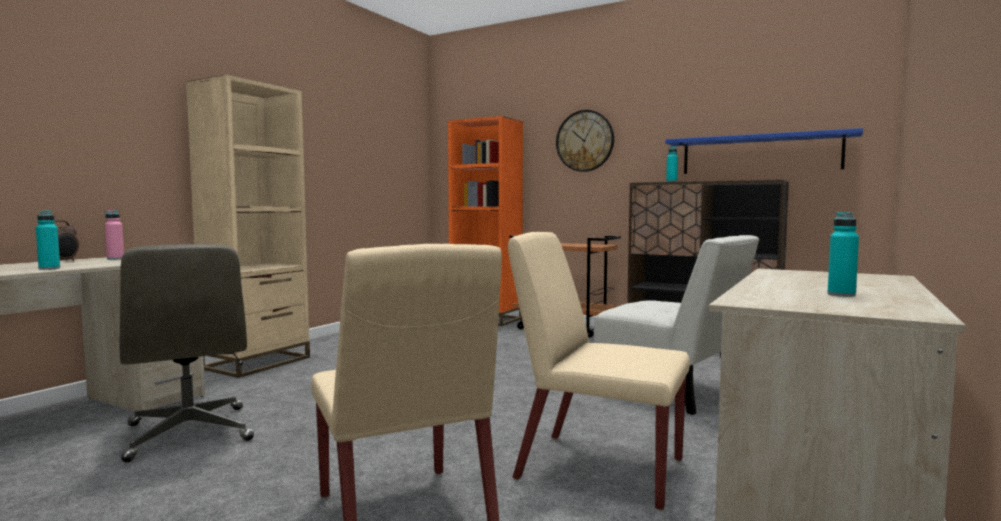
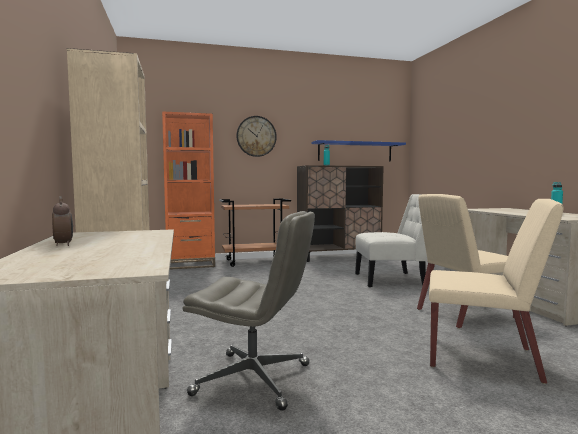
camera: 45 degrees left, 0 degrees up
(49, 268) = (141, 249): turquoise bottle -> none
(115, 259) = (93, 237): pink bottle -> none

